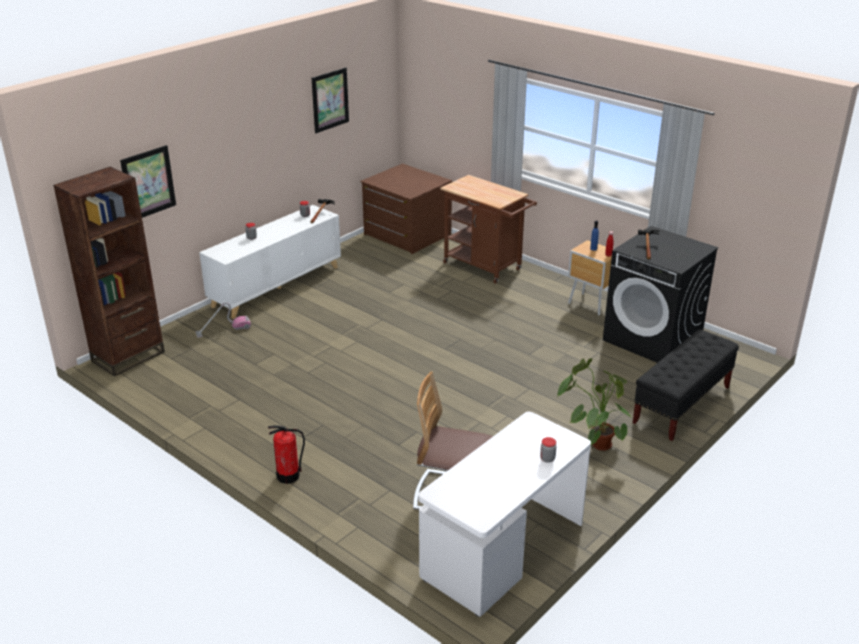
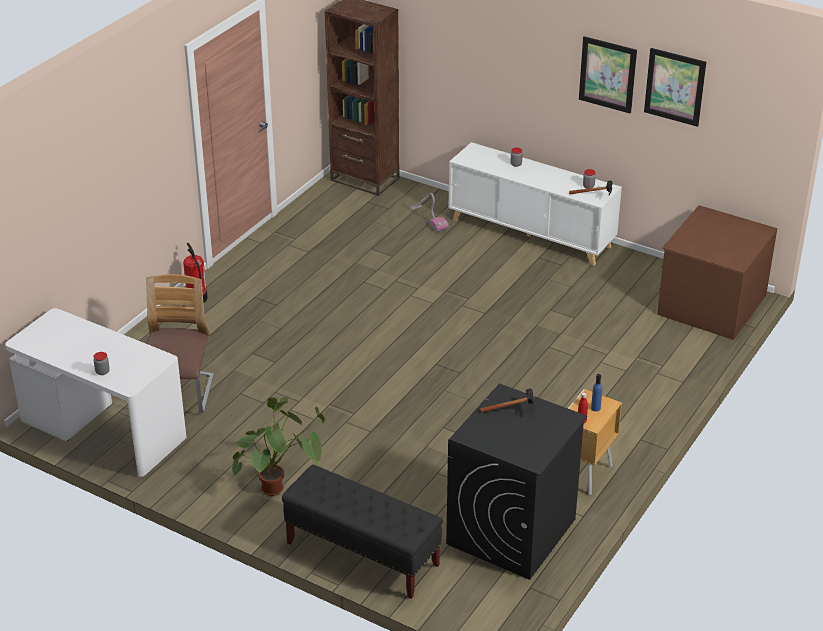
camera: 80 degrees right, 5 degrees up
(148, 183) = (435, 45): picture -> picture (607, 74)
(486, 267) = (648, 378): brown cart -> none

